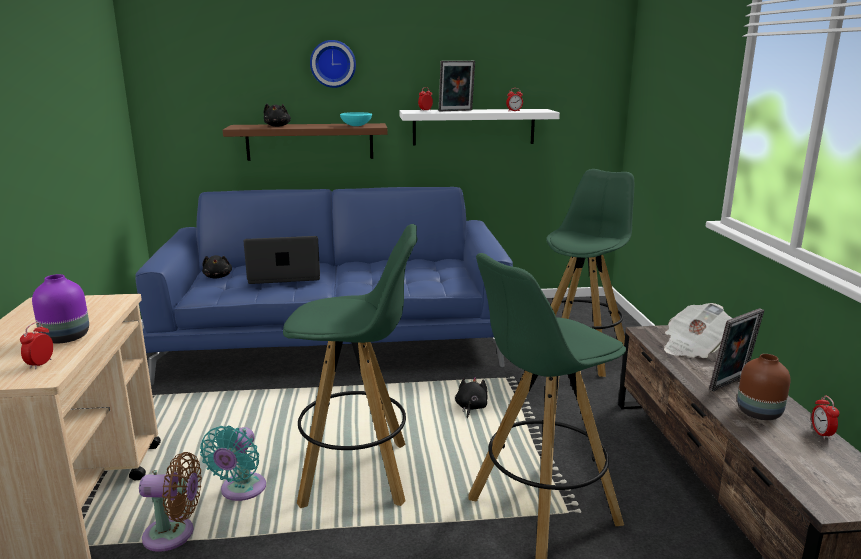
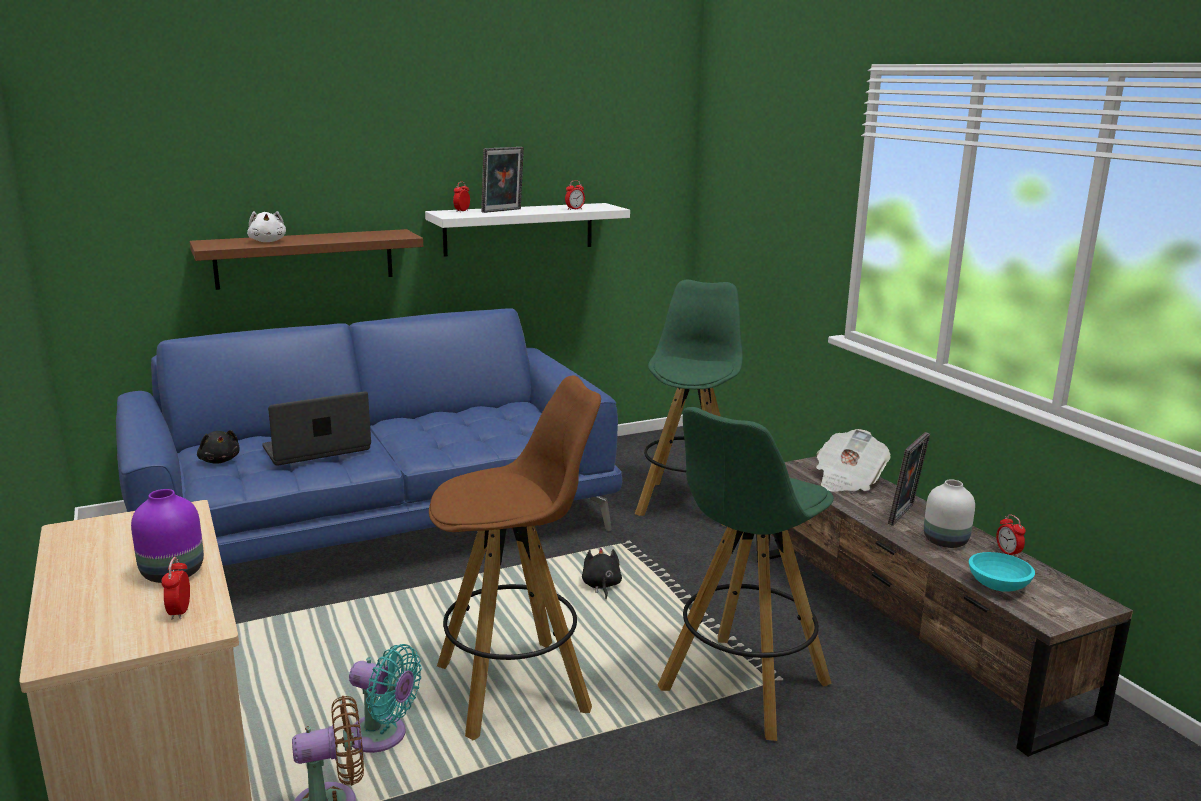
camera: 20 degrees left, 0 degrees up
(241, 491) = (382, 736): turquoise fan -> turquoise fan turned 60 degrees counterclockwise
(277, 126) = (268, 241): black plush toy -> white plush toy
(333, 64) = (334, 152): wall clock -> none
(355, 125) = (376, 235): turquoise bowl -> turquoise bowl (997, 586)
(358, 473) = (515, 687): green stool -> brown stool
(757, 412) = (944, 541): brown vase -> white vase

